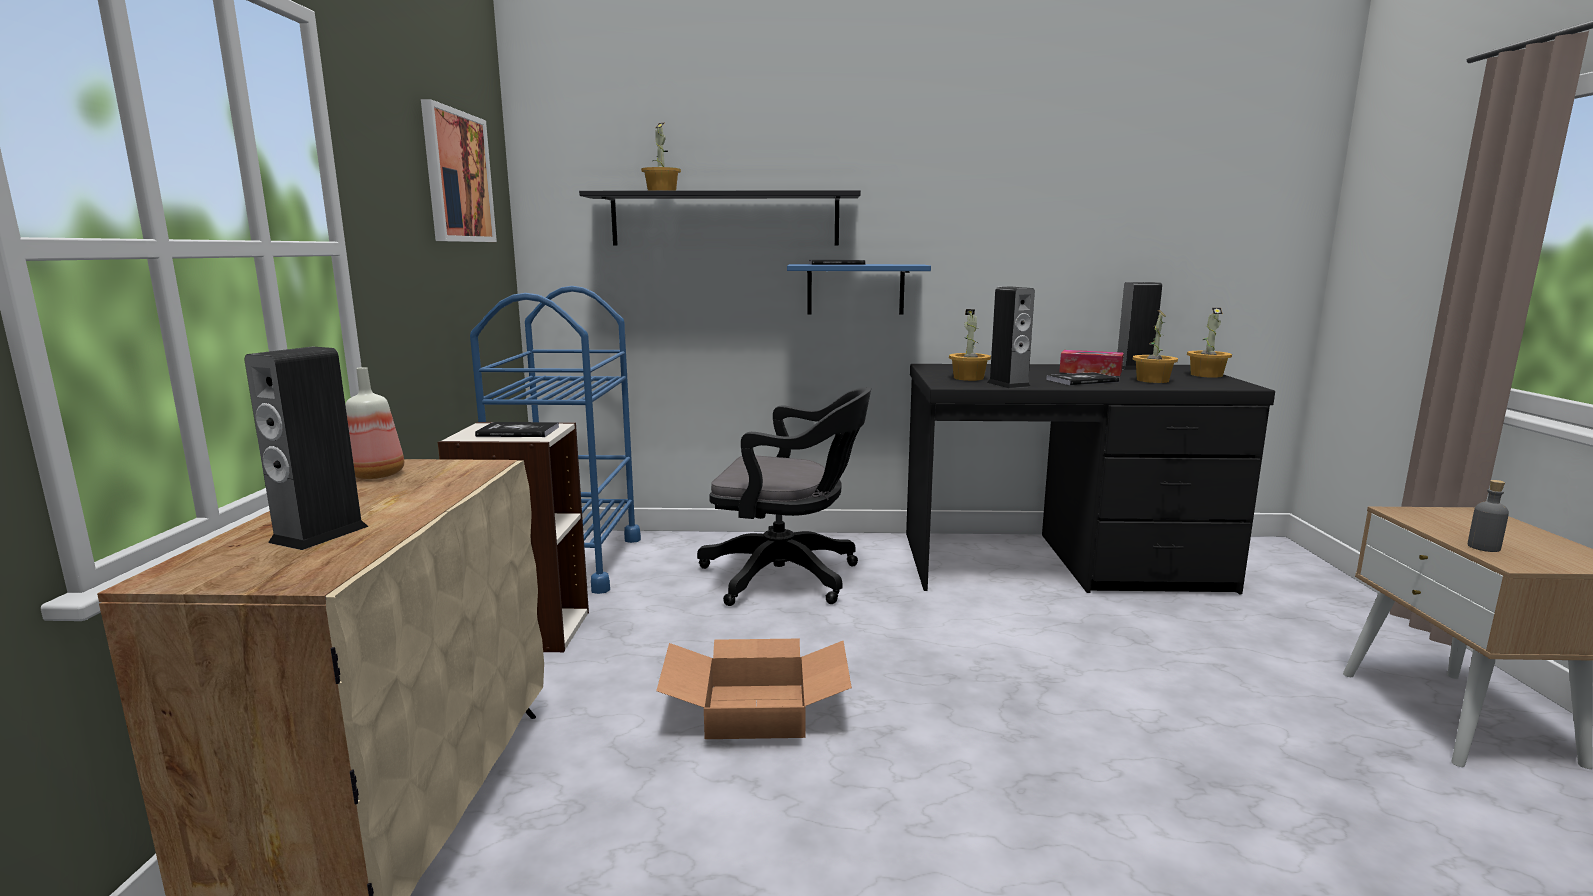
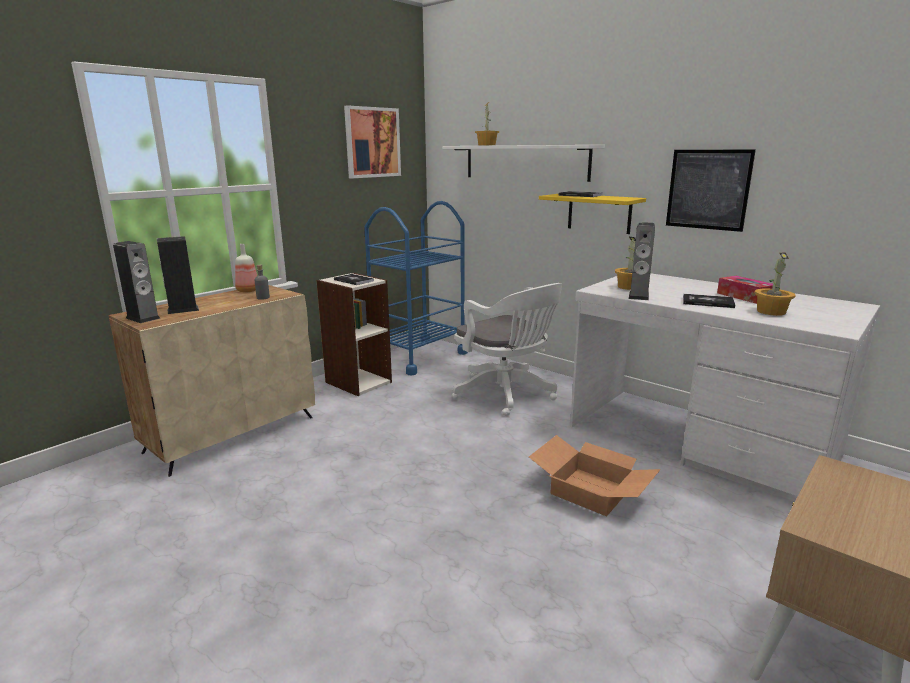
camera: 40 degrees right, 5 degrees up
(725, 219) = (525, 162): black shelf -> white shelf
(757, 710) = (390, 449): cardboard box -> cardboard box (592, 491)
(788, 577) = (507, 395): black office chair -> white office chair
(855, 289) = (599, 213): blue shelf -> yellow shelf
(1003, 250) = (708, 189): none -> picture
(1059, 562) = (699, 441): black desk -> white desk
(1134, 367) = (802, 299): speaker -> speaker (143, 318)
(1206, 375) = (847, 316): potted plant -> none
(1483, 547) = (823, 510): grey bottle -> grey bottle (263, 298)

